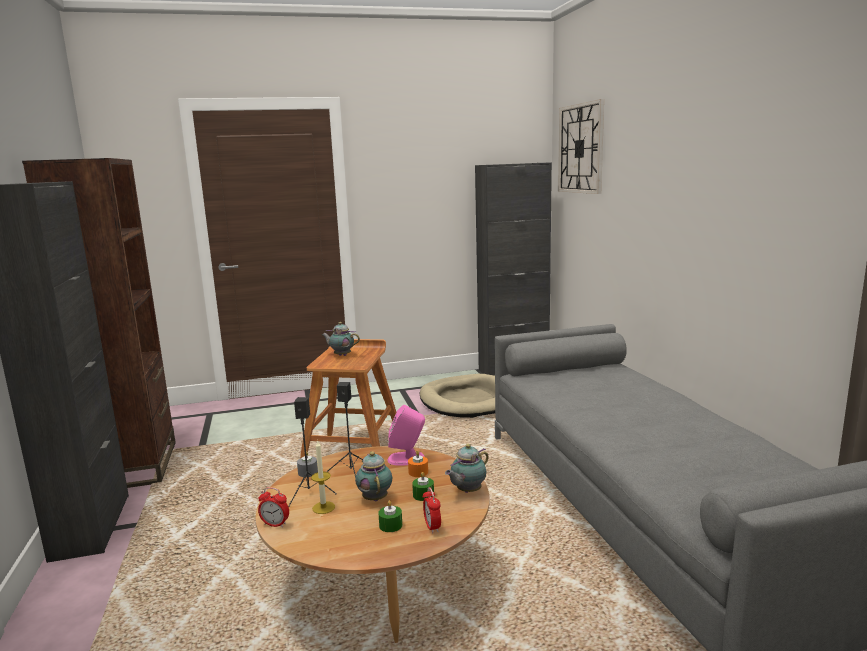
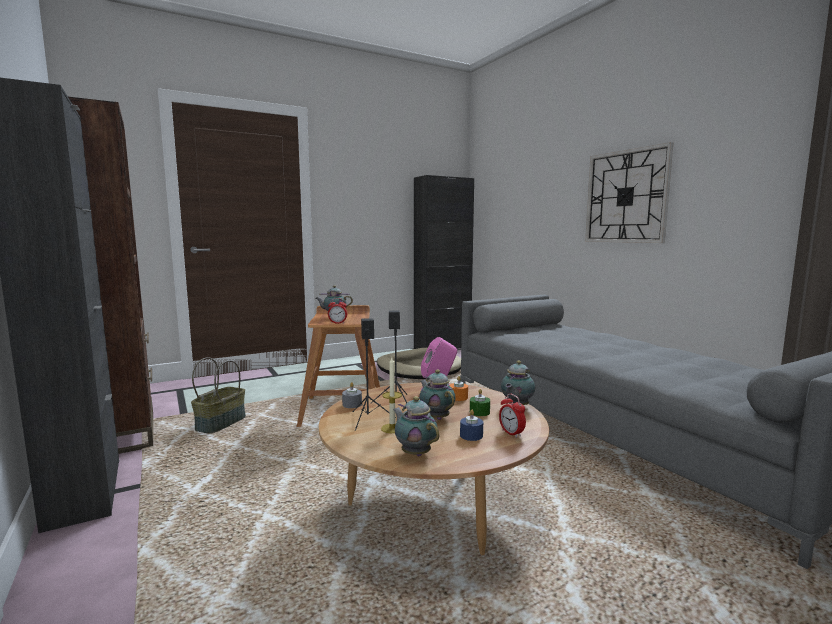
camera: 15 degrees left, 5 degrees down
(230, 460) = (221, 423): none -> basket
(275, 524) = (353, 445): alarm clock -> alarm clock (337, 323)
(322, 541) = (415, 453): none -> teapot
(390, 525) = (471, 435): green candle -> blue candle
(581, 148) = (500, 166): wall clock -> wall clock (626, 196)

